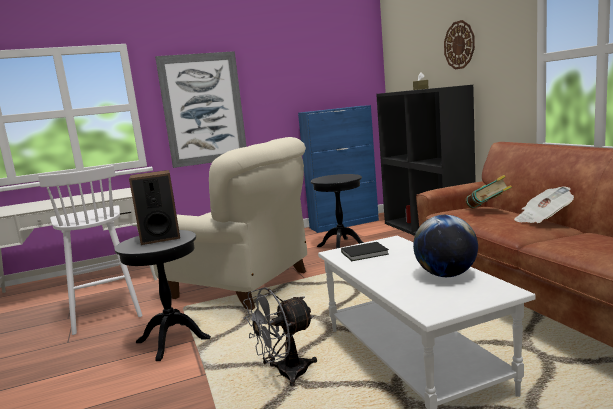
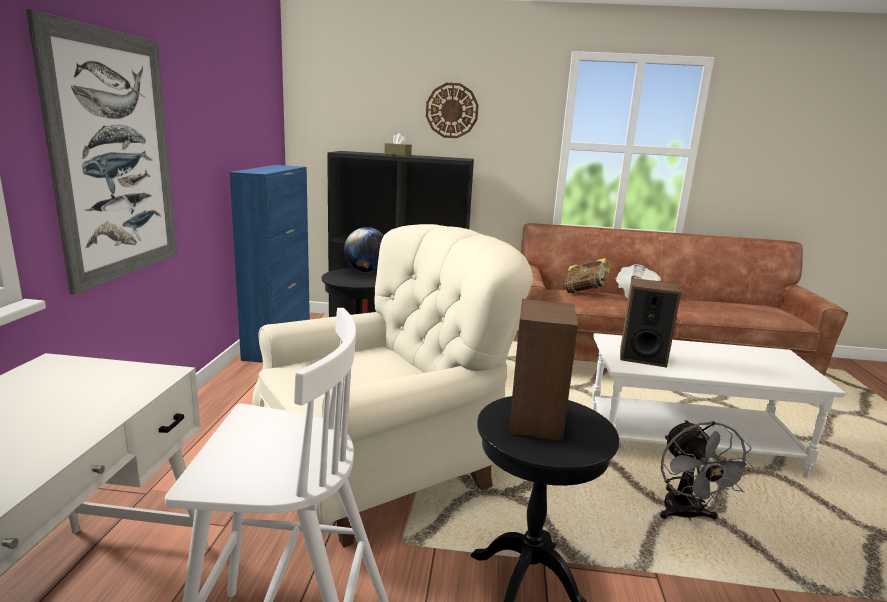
camera: 65 degrees left, 5 degrees up
(366, 253) = (642, 357): black book -> speaker
(446, 275) = (734, 354): globe -> globe (366, 272)

